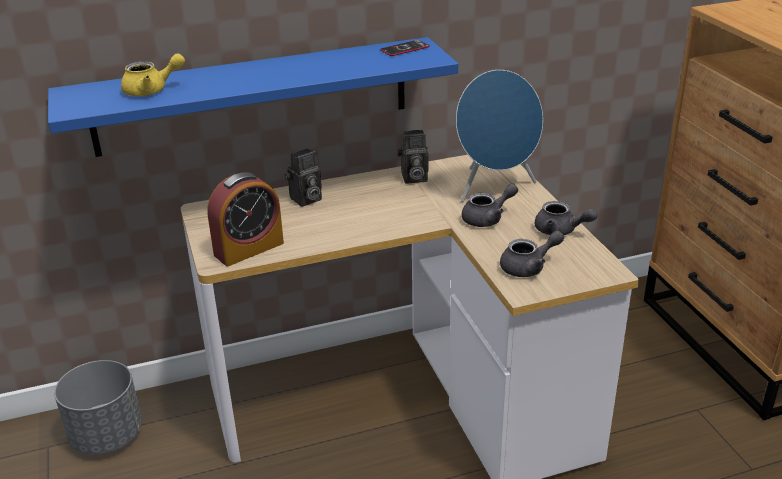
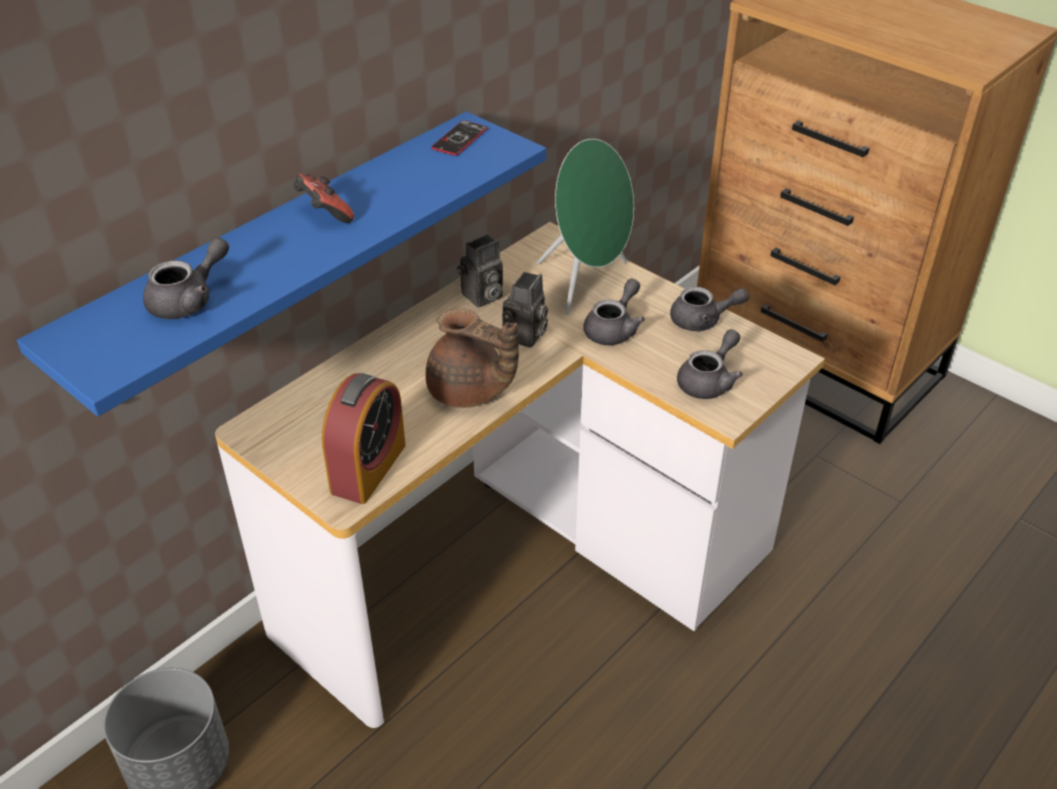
camera: 30 degrees left, 10 degrees up
(152, 90) = (189, 300): yellow teapot -> grey teapot
(275, 68) = (324, 214): none -> game controller
(305, 200) = (376, 370): camera -> camera (525, 337)
(352, 227) = (469, 392): none -> brown teapot
(494, 188) = (586, 283): blue speaker -> green speaker

